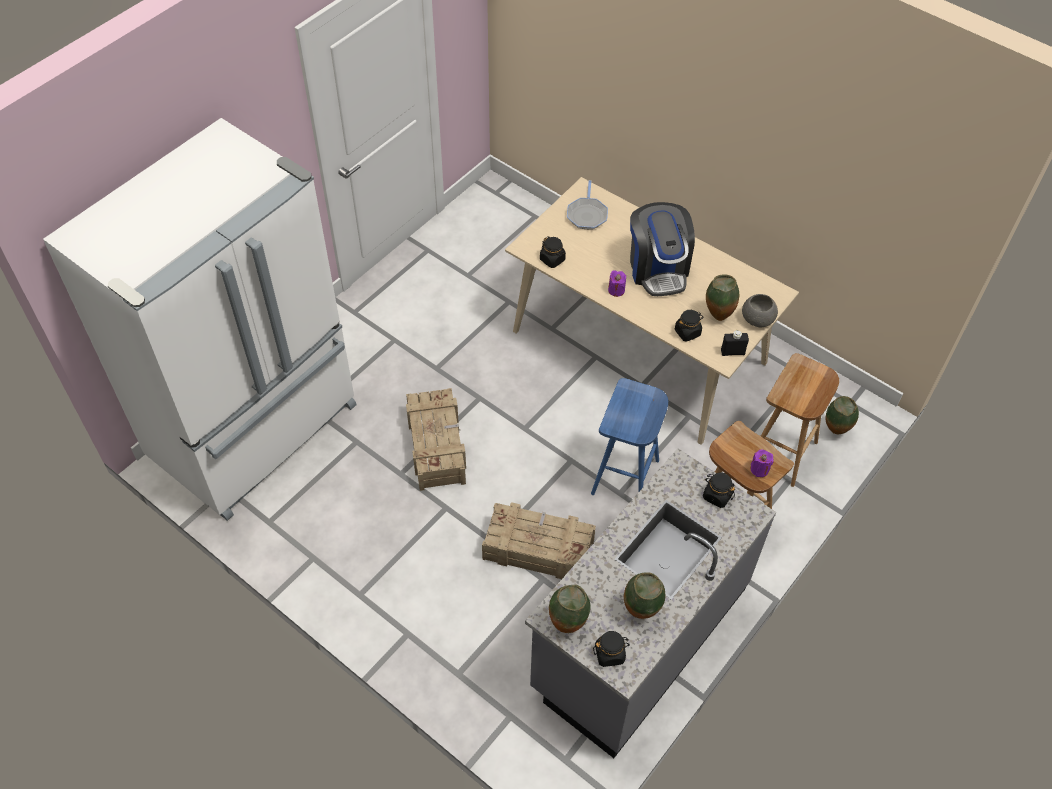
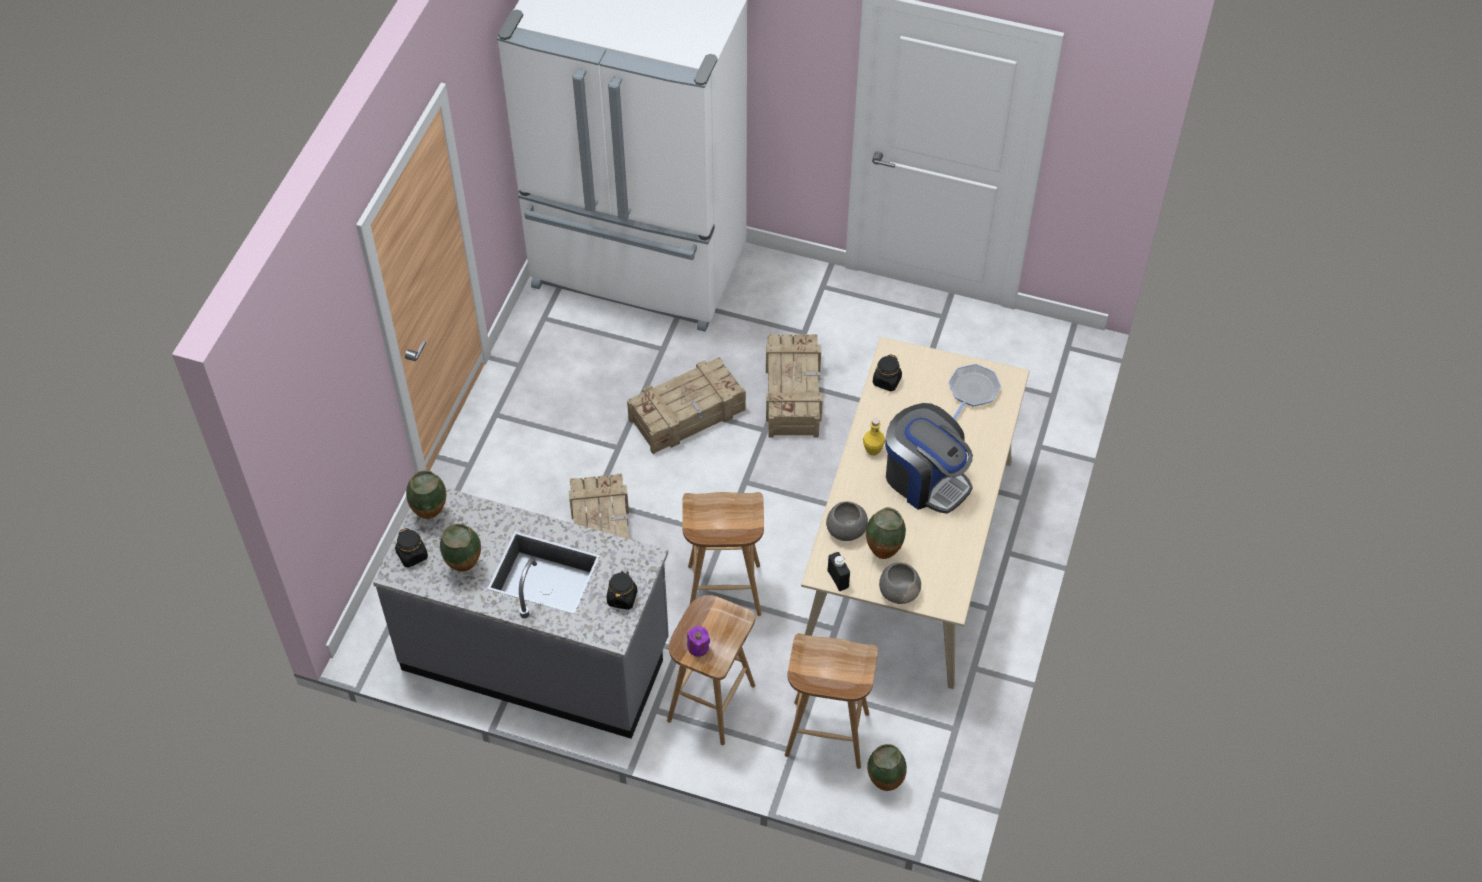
camera: 70 degrees right, 0 degrees up
(453, 367) = (793, 394): none -> crate
(587, 214) = (972, 392): frying pan -> frying pan turned 135 degrees clockwise
(616, 290) = (873, 450): purple candle -> yellow bottle
(625, 478) = (723, 591): blue stool -> brown stool
(658, 269) = (925, 479): coffee machine -> coffee machine turned 105 degrees counterclockwise
(687, 332) = (845, 530): black jar -> grey bowl

